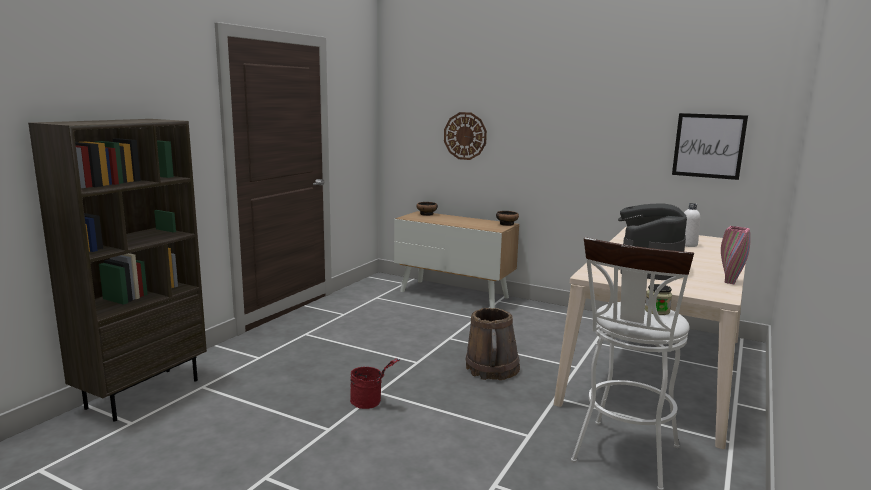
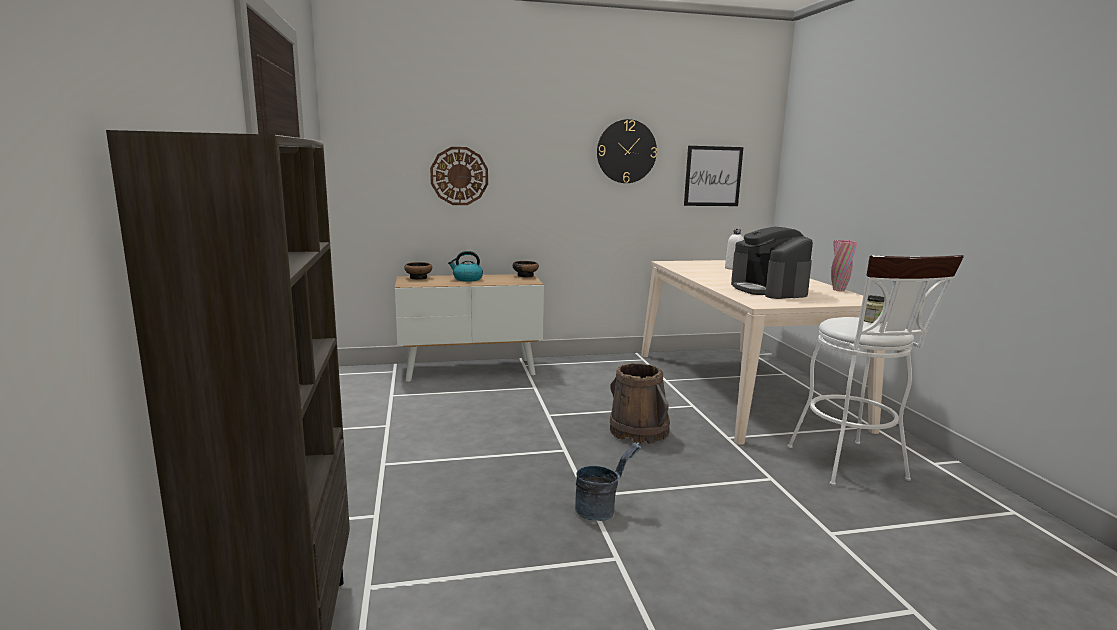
camera: 40 degrees left, 0 degrees up
(371, 402) = (602, 509): red bucket -> grey bucket
(456, 220) = (467, 279): none -> kettle
(611, 118) = (626, 151): none -> wall clock

